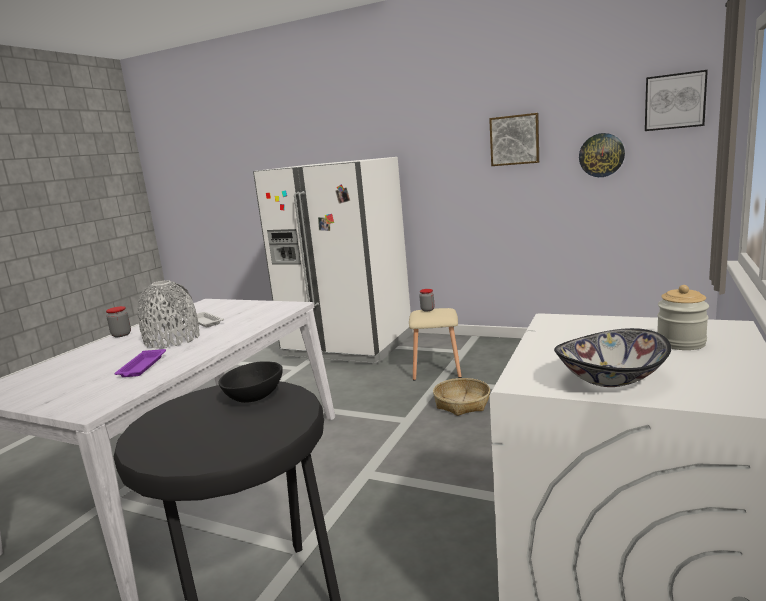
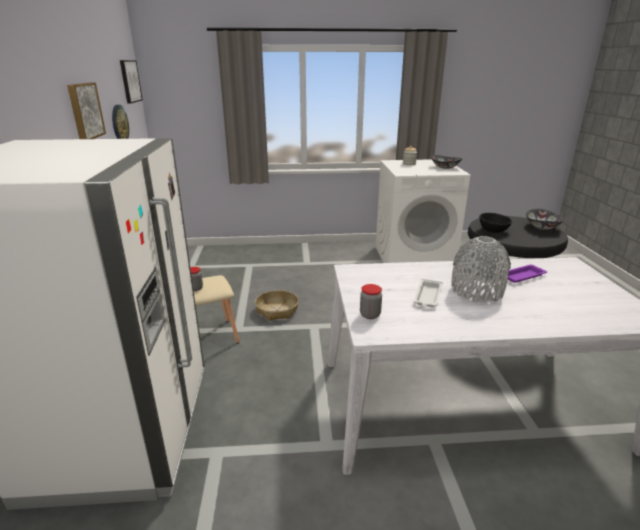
camera: 120 degrees left, 10 degrees up
(121, 335) = (507, 330): jar -> jar (370, 315)
(183, 453) = (542, 227): none -> bowl

